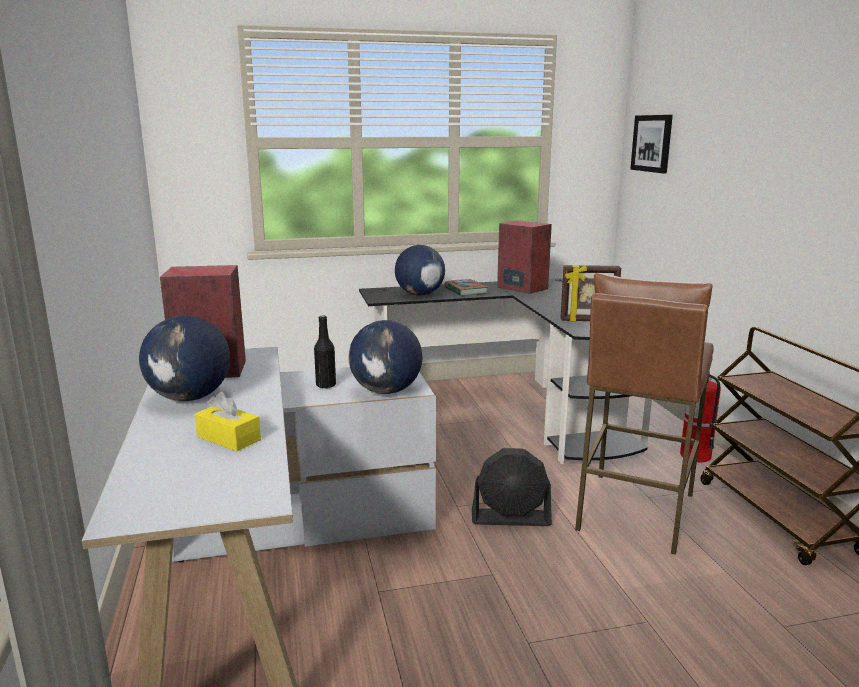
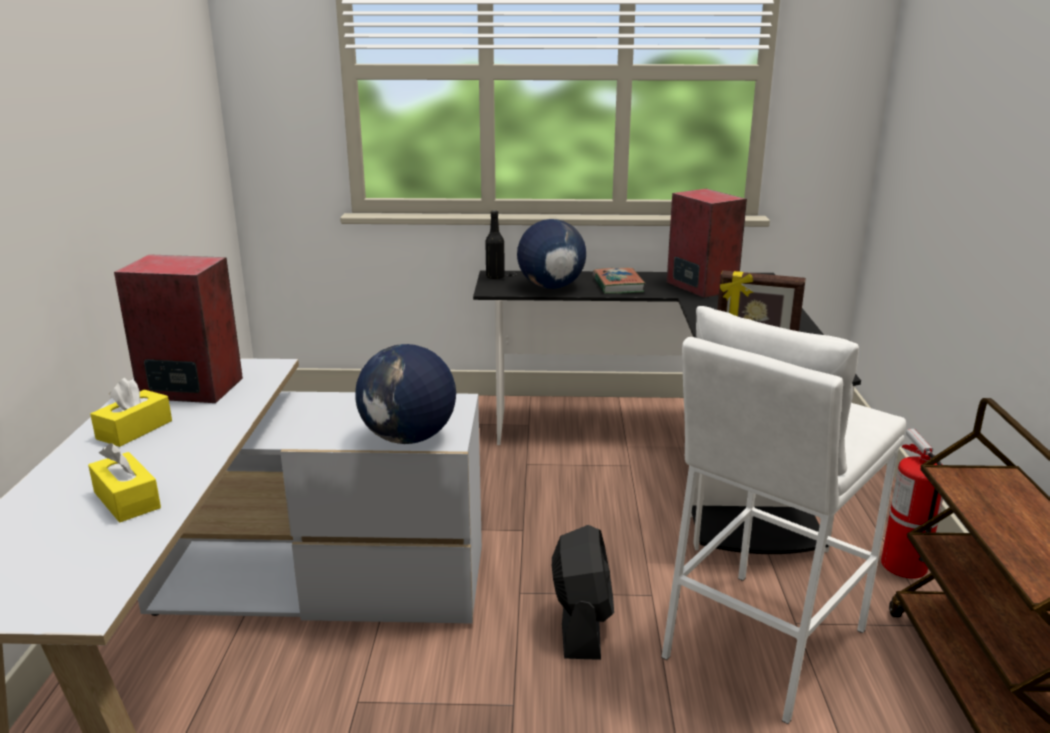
camera: 15 degrees right, 5 degrees up
(190, 398) = (134, 430): globe -> yellow tissue box
(326, 385) = (341, 419): black bottle -> black bottle (495, 277)
(511, 518) = (582, 624): black fan -> black fan turned 105 degrees counterclockwise
(634, 511) = (762, 642): brown stool -> white stool
(652, 143) = (921, 81): picture -> none

